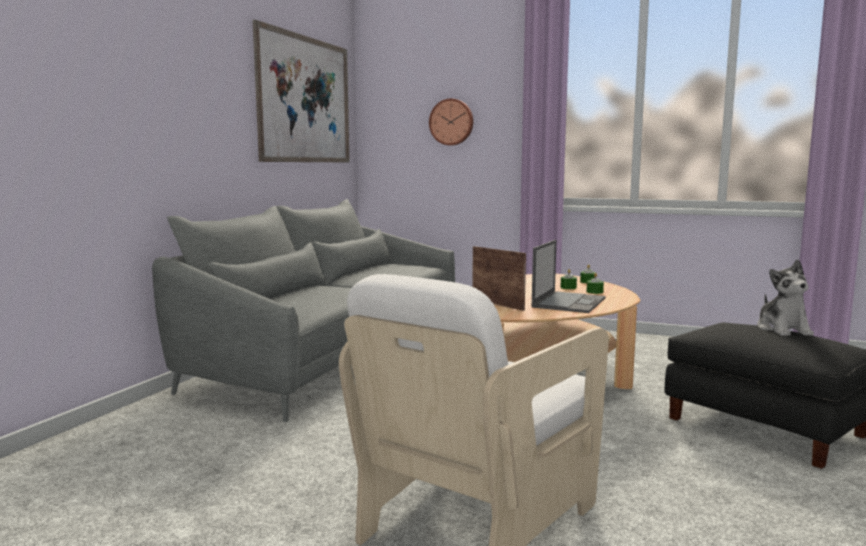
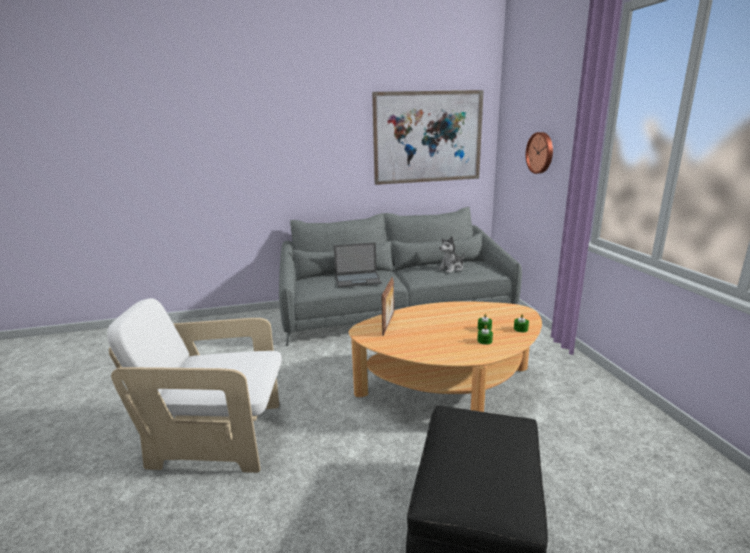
camera: 55 degrees right, 10 degrees up
(569, 302) = (430, 342): laptop -> laptop (358, 279)
(783, 329) = (503, 454): plush toy -> plush toy (451, 268)

